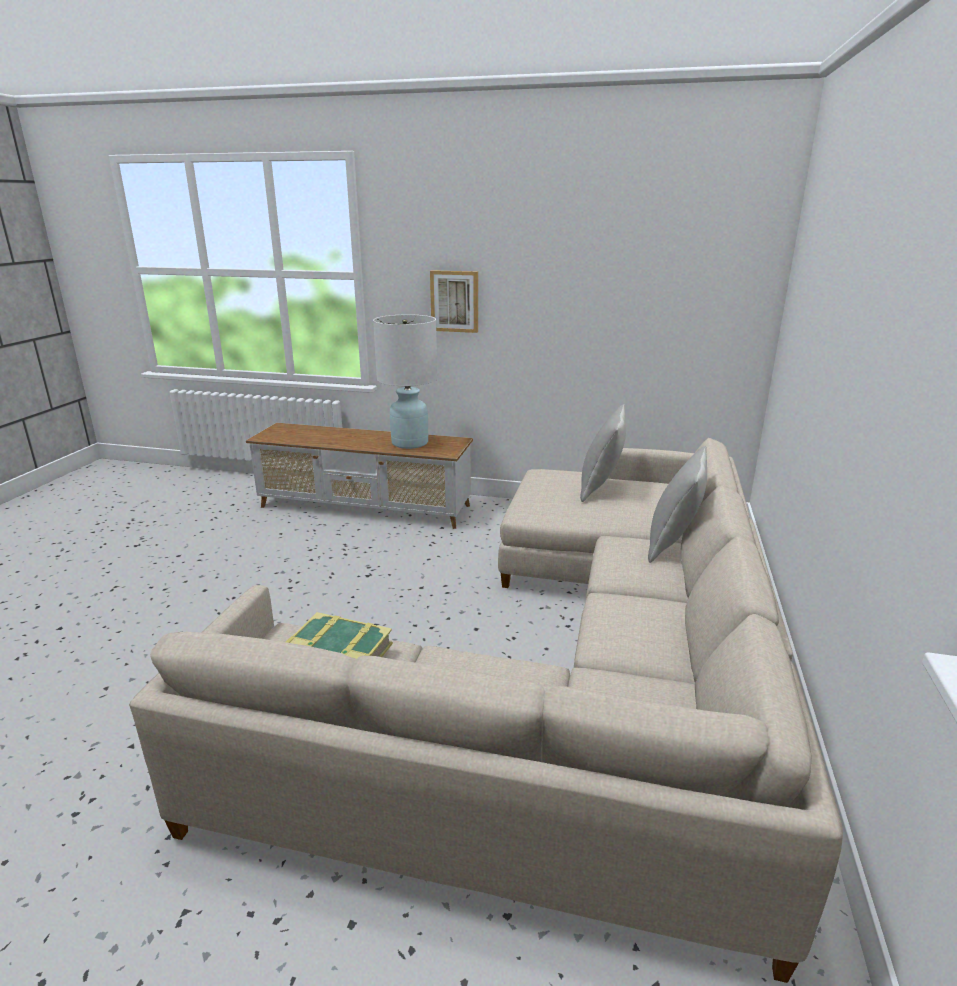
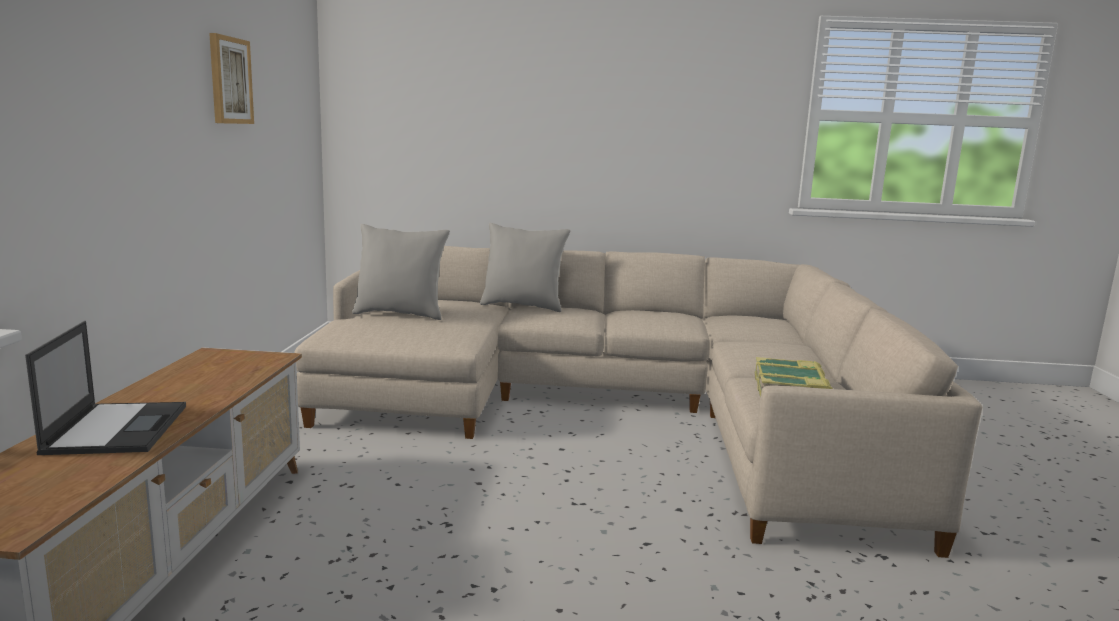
camera: 100 degrees left, 10 degrees down
(347, 437) = (117, 428): none -> laptop
(410, 443) = (202, 379): white table lamp -> none
(454, 301) = (111, 122): picture -> picture (229, 80)

